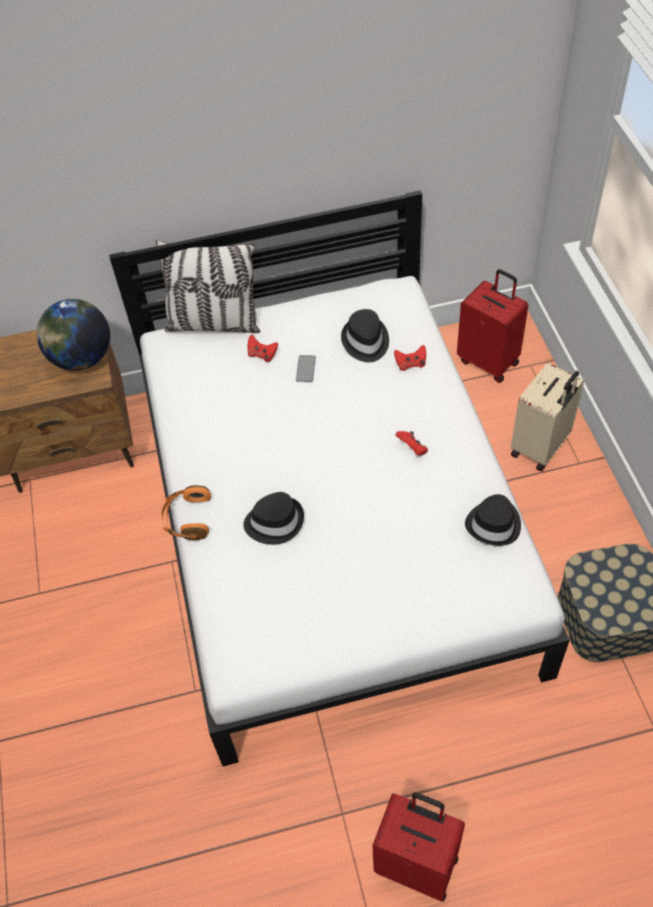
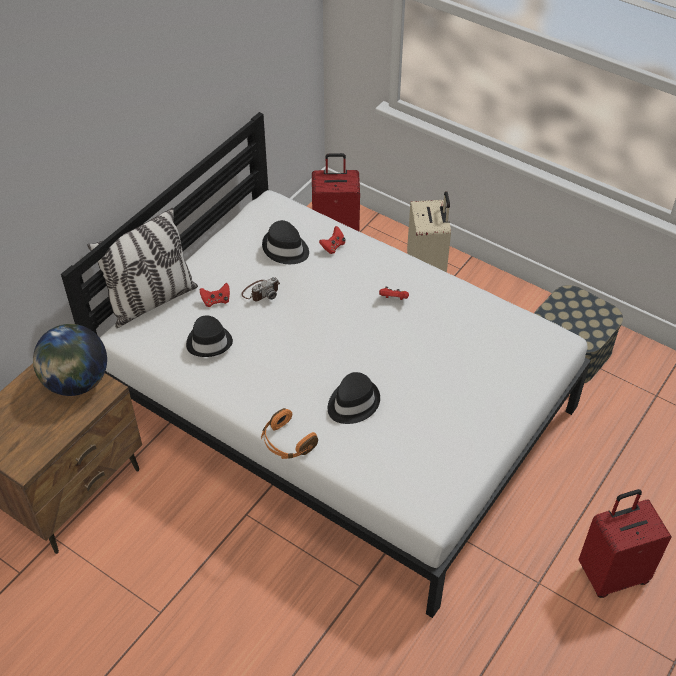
camera: 45 degrees left, 5 degrees down
(305, 369) = (261, 292): phone -> camera
(494, 524) = (494, 313): black hat -> black hat (209, 342)

